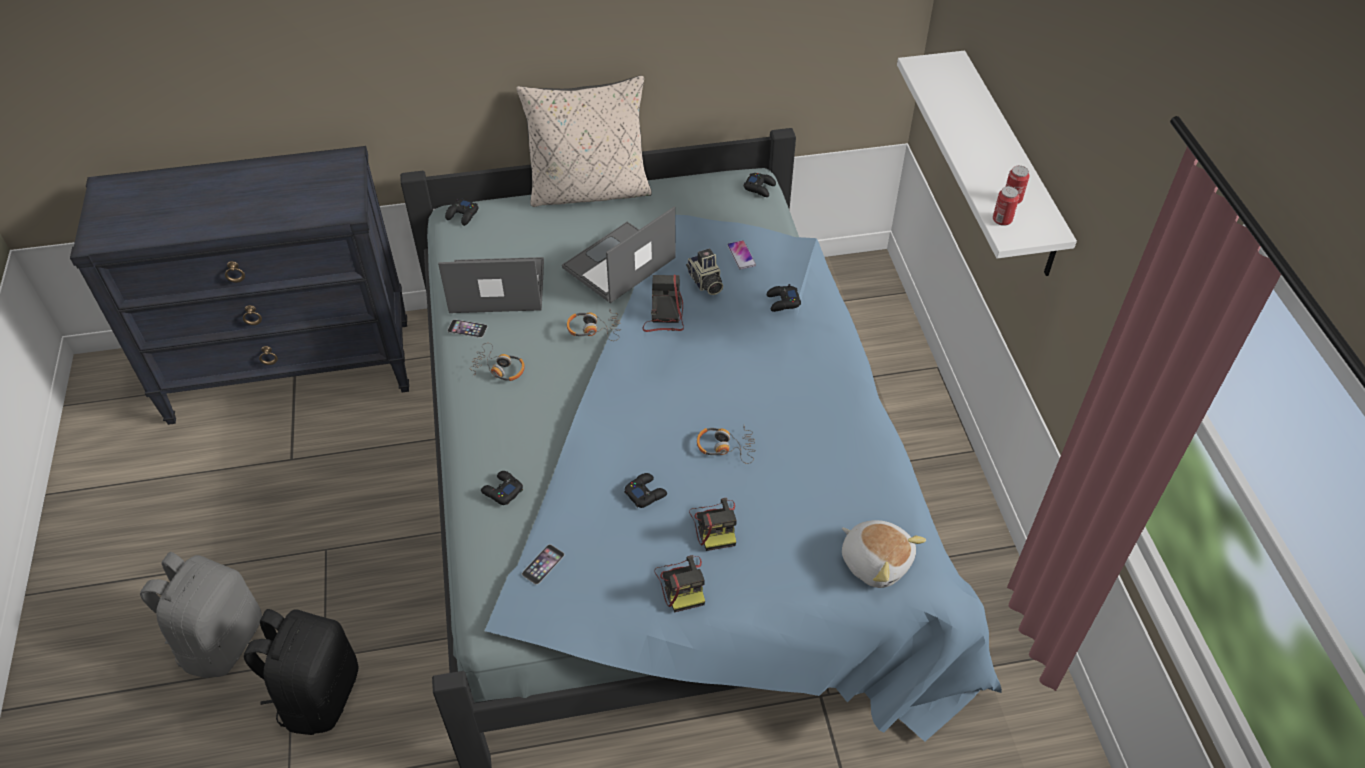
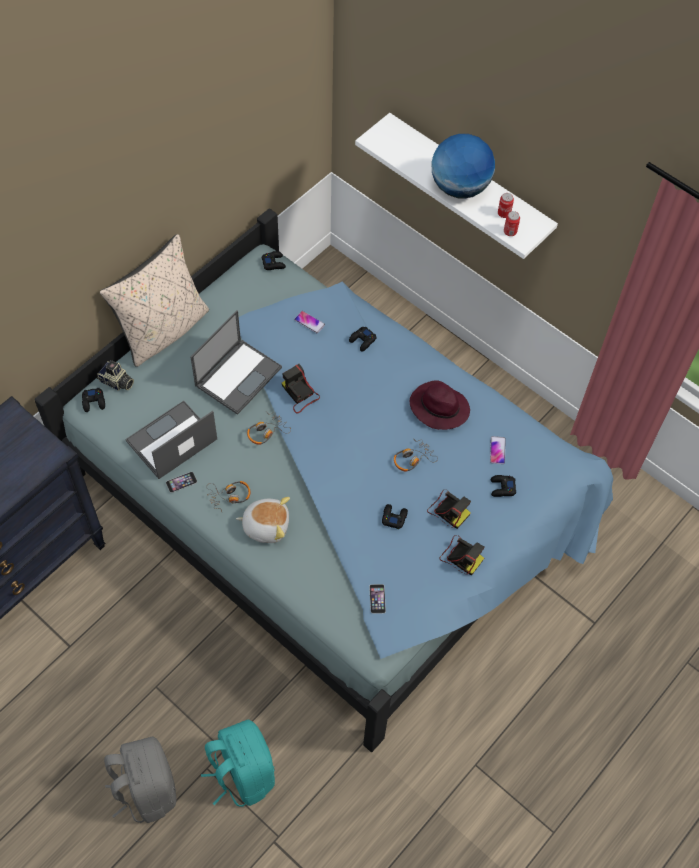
camera: 40 degrees left, 10 degrees up
(318, 694) = (242, 773): black backpack -> turquoise backpack
(502, 491) = (308, 572): black game controller -> black game controller (502, 488)
(618, 264) = (238, 375): laptop -> laptop turned 150 degrees counterclockwise
(705, 282) = (304, 356): camera -> camera (116, 382)
(806, 412) = (438, 407): none -> purple hat
(836, 498) = (497, 450): none -> phone
(876, 561) = (546, 473): plush toy -> plush toy (266, 525)
(980, 150) = (459, 187): none -> globe

